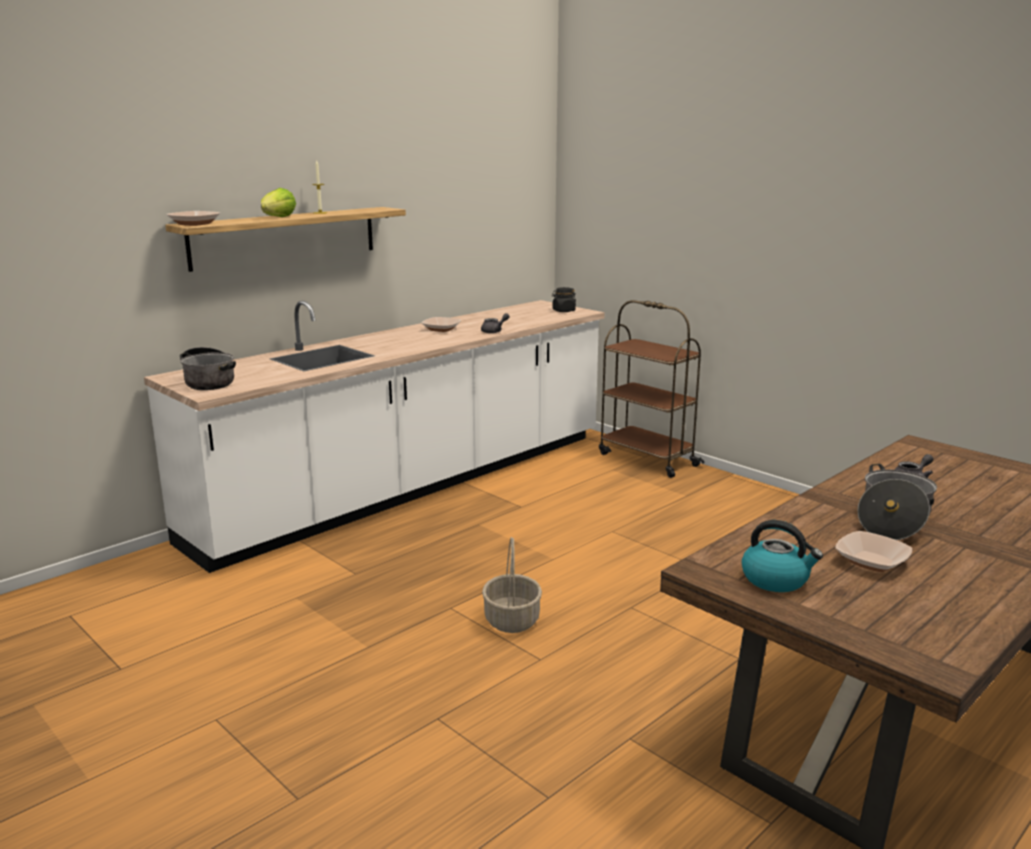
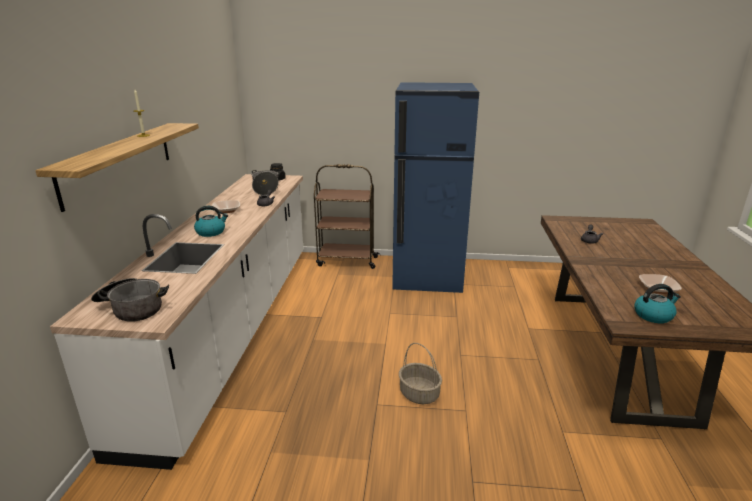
camera: 40 degrees left, 5 degrees up
(194, 224) = (70, 165): bowl -> none
(277, 218) = (128, 146): lettuce -> none
(386, 344) = (211, 232): none -> kettle
(744, 507) = (428, 273): none -> blue fridge
(893, 520) = (622, 263): cooking pot -> cooking pot (266, 189)

